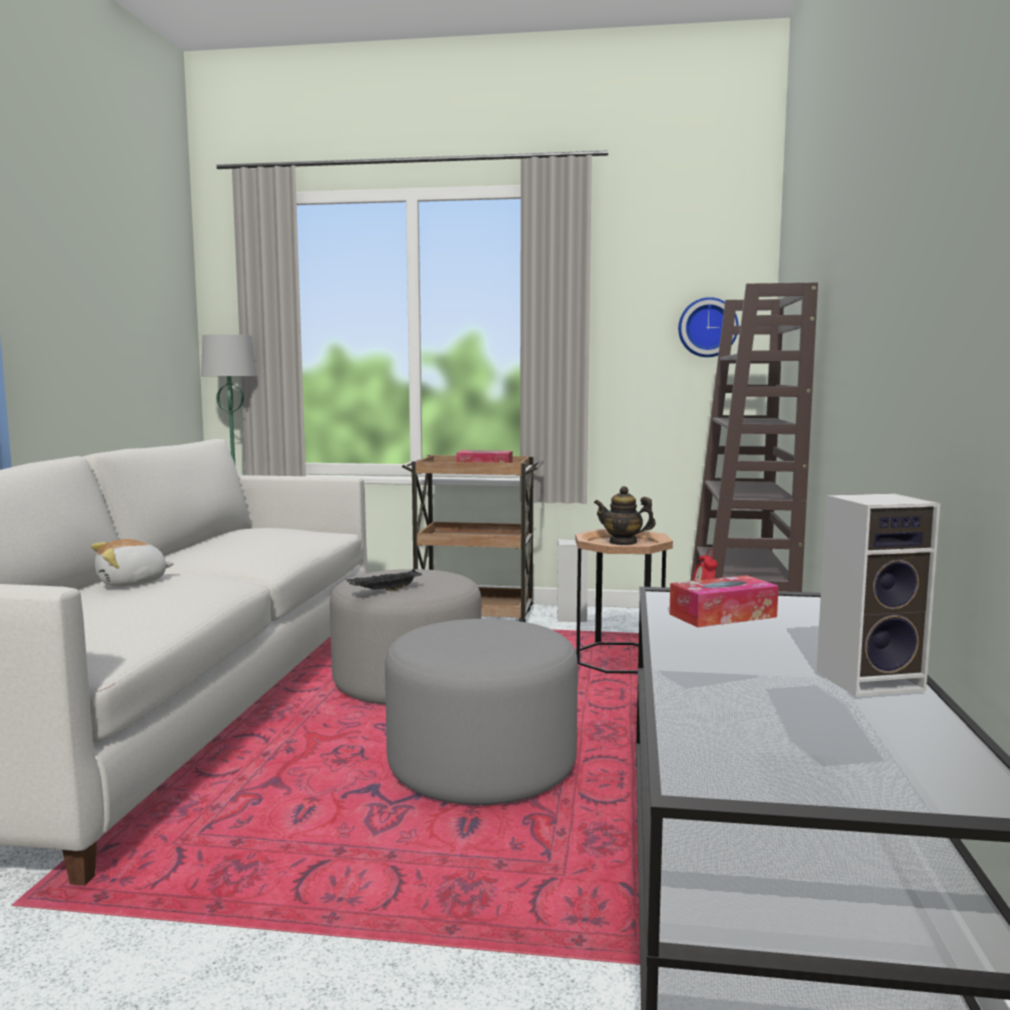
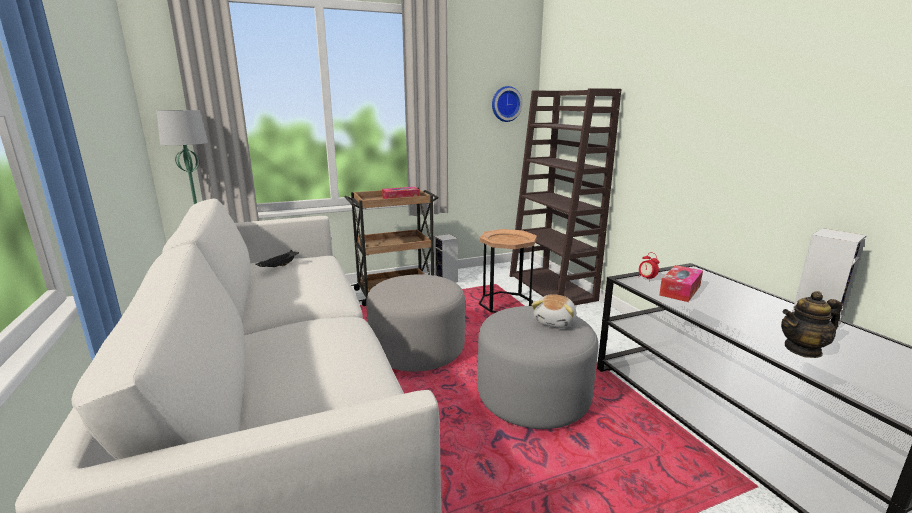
camera: 30 degrees left, 10 degrees up
(132, 583) = (290, 343): plush toy -> plush toy (555, 322)
(384, 591) = (420, 300): black tray -> black tray (279, 267)
(623, 542) = (507, 239): teapot -> teapot (803, 350)

